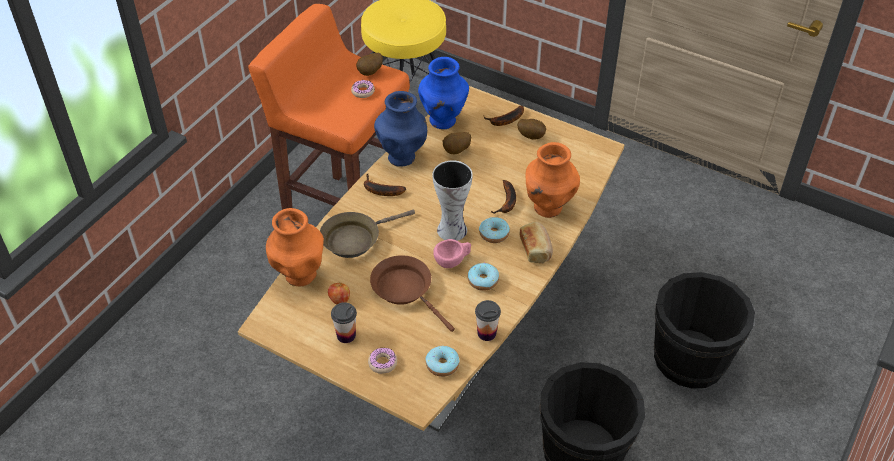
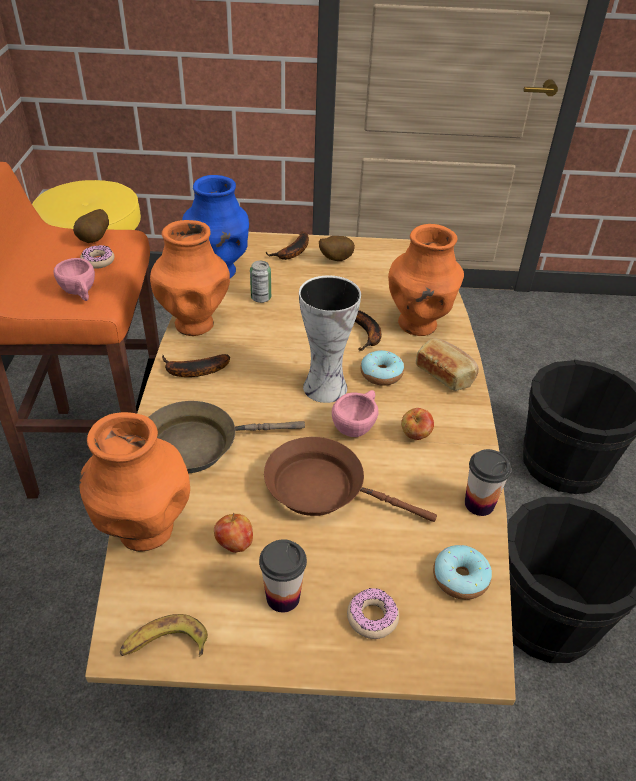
camera: 30 degrees left, 5 degrees down
(278, 333) = (165, 645): none -> banana
(339, 114) = (80, 293): none -> pink cup
(355, 239) = (198, 445): brown frying pan -> brown frying pan turned 45 degrees clockwise
(402, 157) = (195, 323): blue vase -> orange vase
(457, 151) = (261, 298): potato -> can
(483, 280) = (415, 435): donut -> apple

